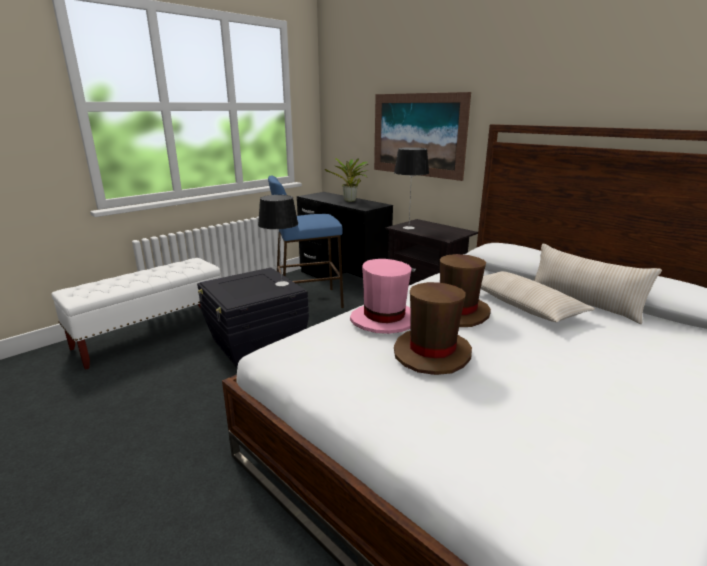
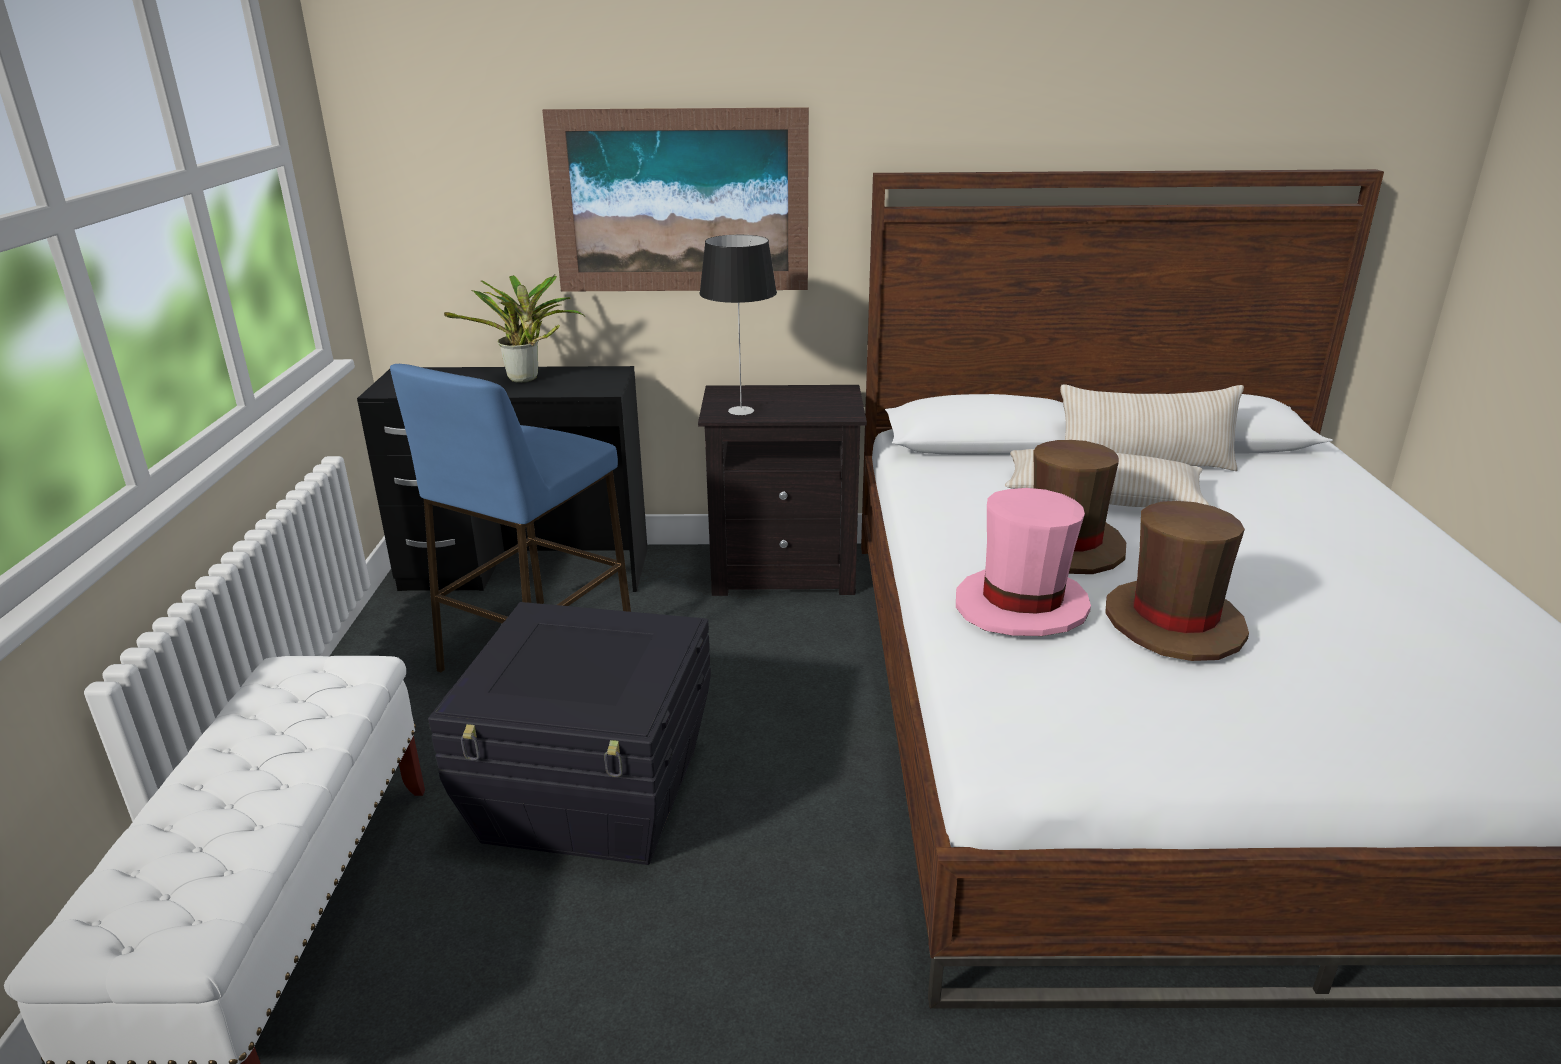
camera: 45 degrees left, 5 degrees up
(282, 283) = (631, 626): table lamp -> none

